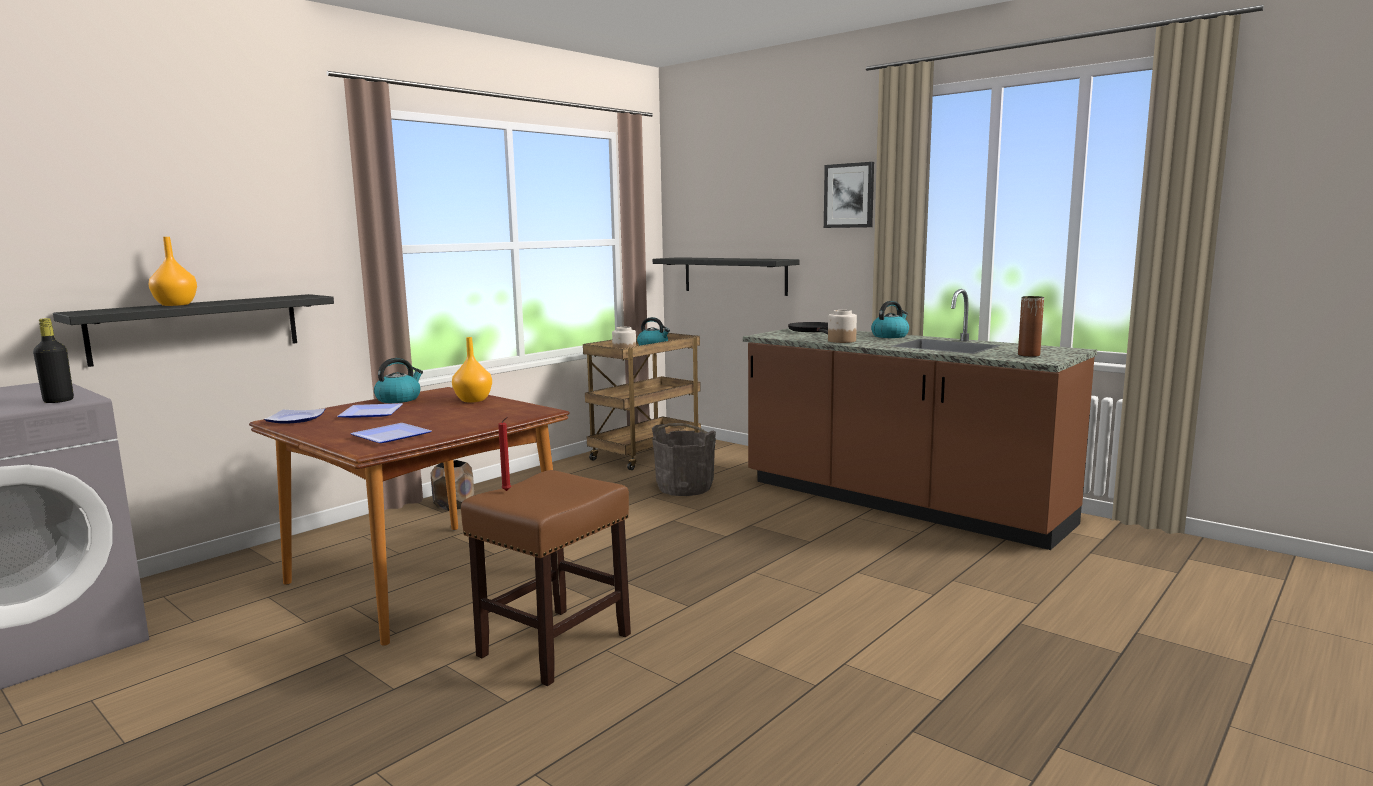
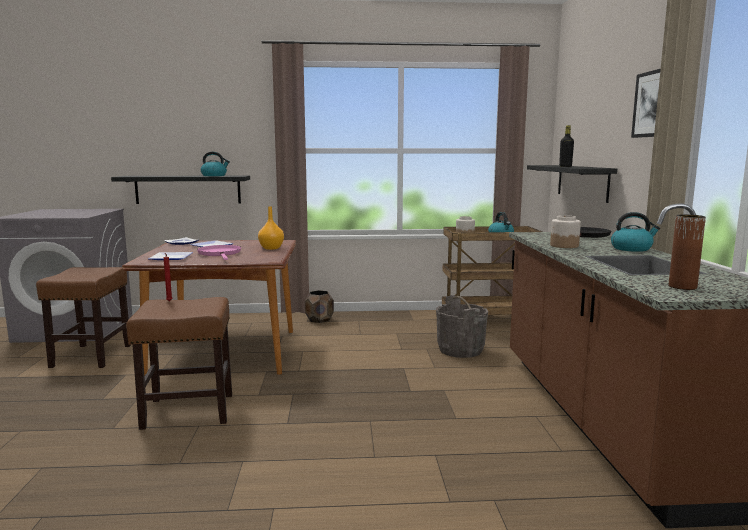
camera: 45 degrees right, 0 degrees up
(58, 401) = (77, 215): black bottle -> black bottle (565, 166)
(175, 304) = (170, 175): orange vase -> none
(198, 661) = (92, 355): none -> brown stool
(399, 399) = (249, 242): kettle -> kettle (214, 175)
(438, 418) = (220, 254): none -> pink frying pan

